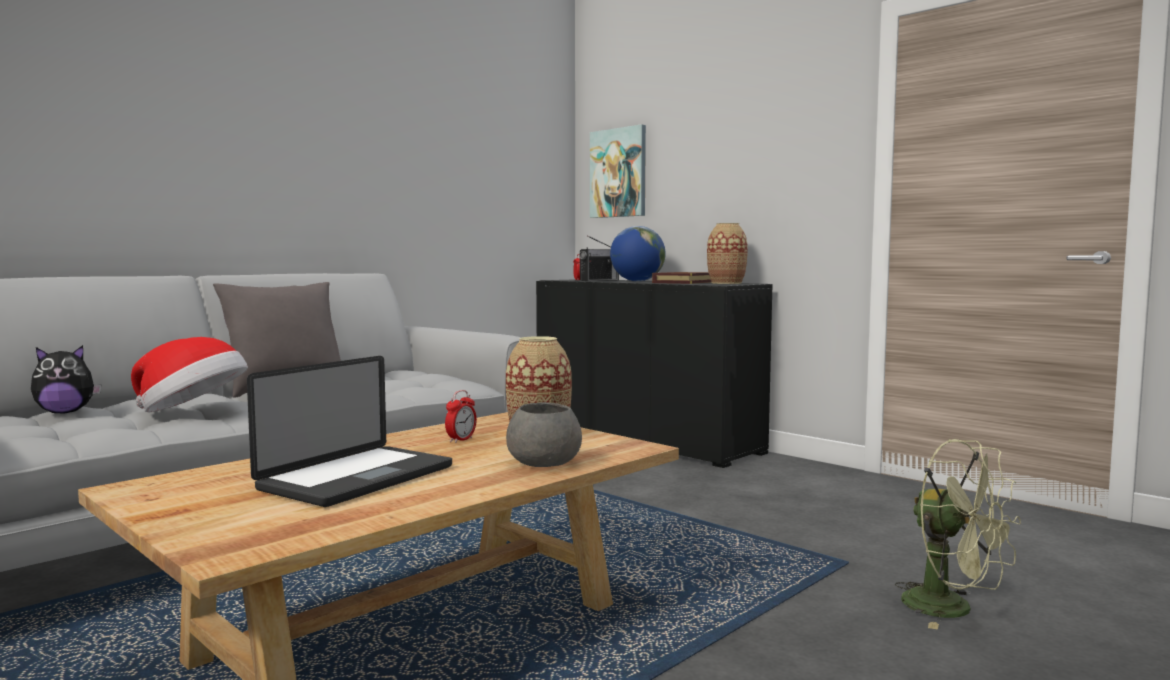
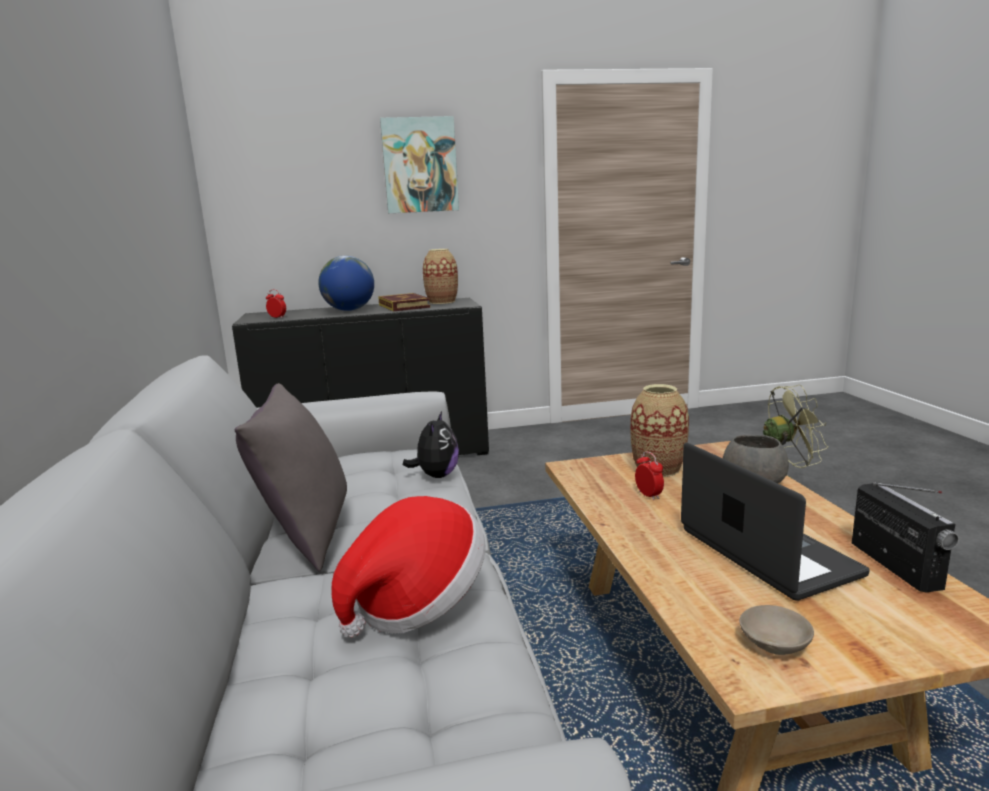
camera: 55 degrees left, 10 degrees up
(65, 412) = (272, 714): plush toy -> plush toy (436, 475)
(180, 490) = (777, 643): none -> beige bowl
(599, 280) = (306, 315): radio -> radio (894, 565)
(618, 173) = (272, 197): picture -> picture (420, 165)

